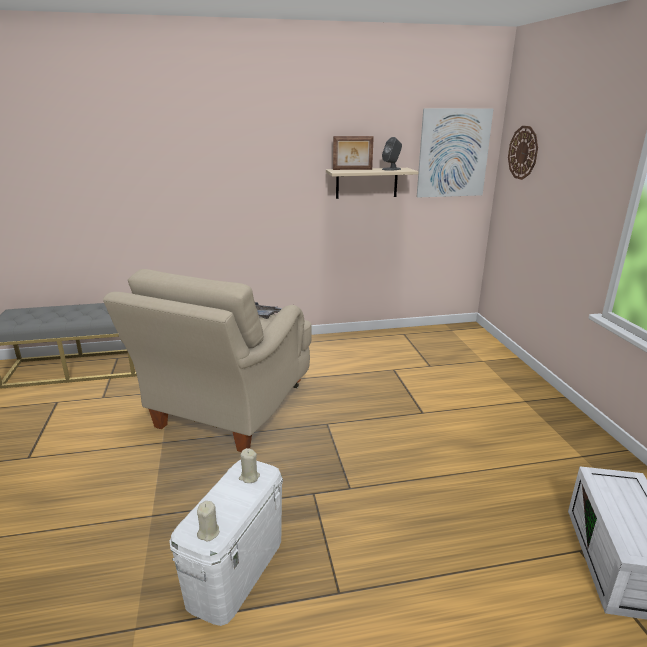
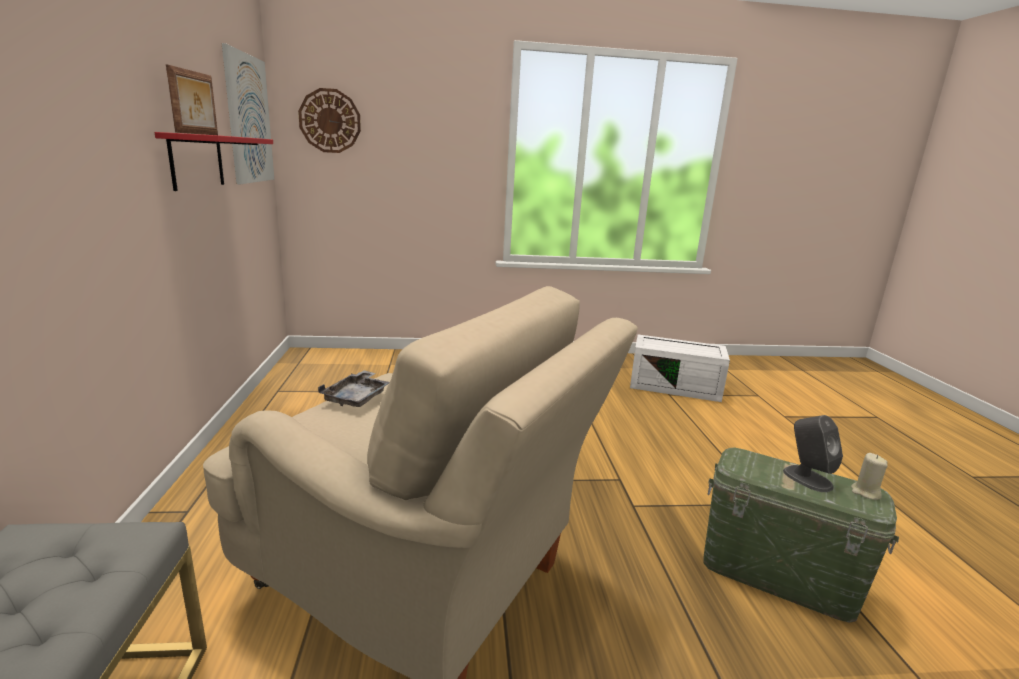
camera: 85 degrees left, 5 degrees down
(236, 570) = (776, 575): white storage box -> green storage box
(249, 477) = (757, 465): beige candle -> none
(366, 183) = (197, 161): beige shelf -> red shelf
(391, 169) = (234, 136): grey speaker -> grey speaker (807, 478)

